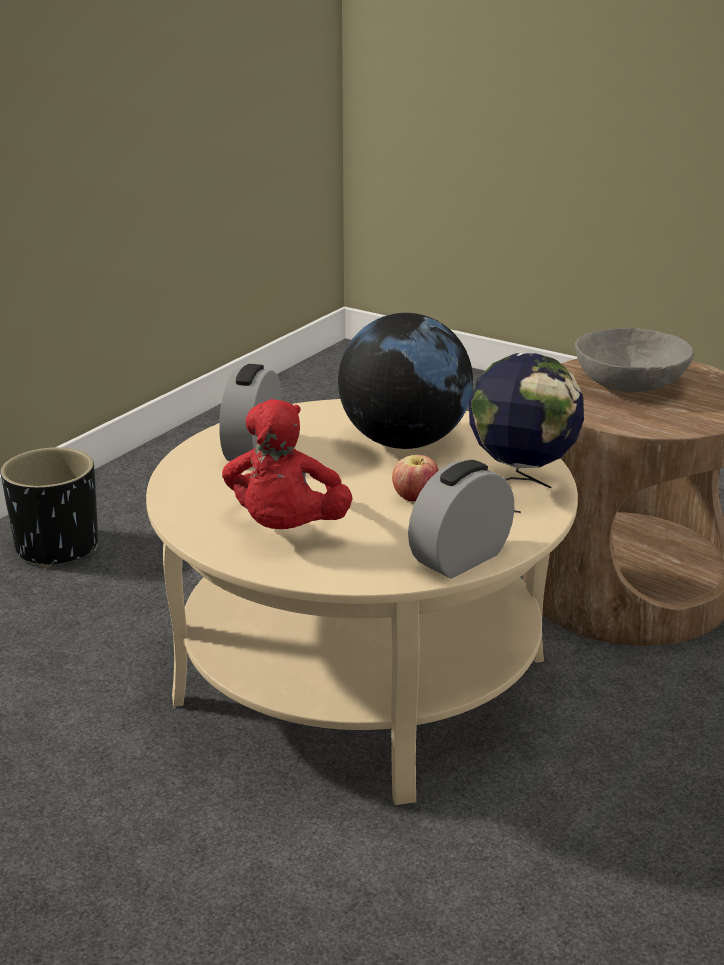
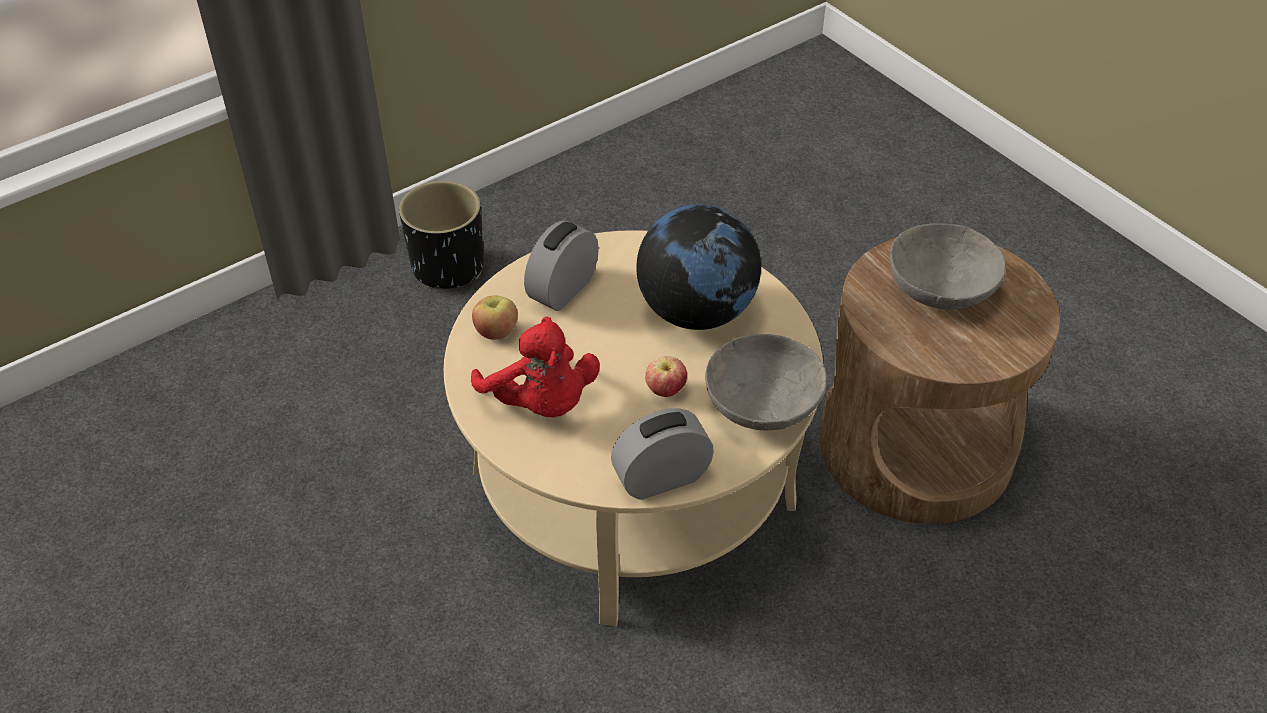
camera: 20 degrees right, 20 degrees up
(199, 489) = (496, 331): none -> apple
(286, 530) = (541, 403): red plush toy -> red plush toy turned 60 degrees counterclockwise
(521, 490) = (762, 404): globe -> grey bowl

